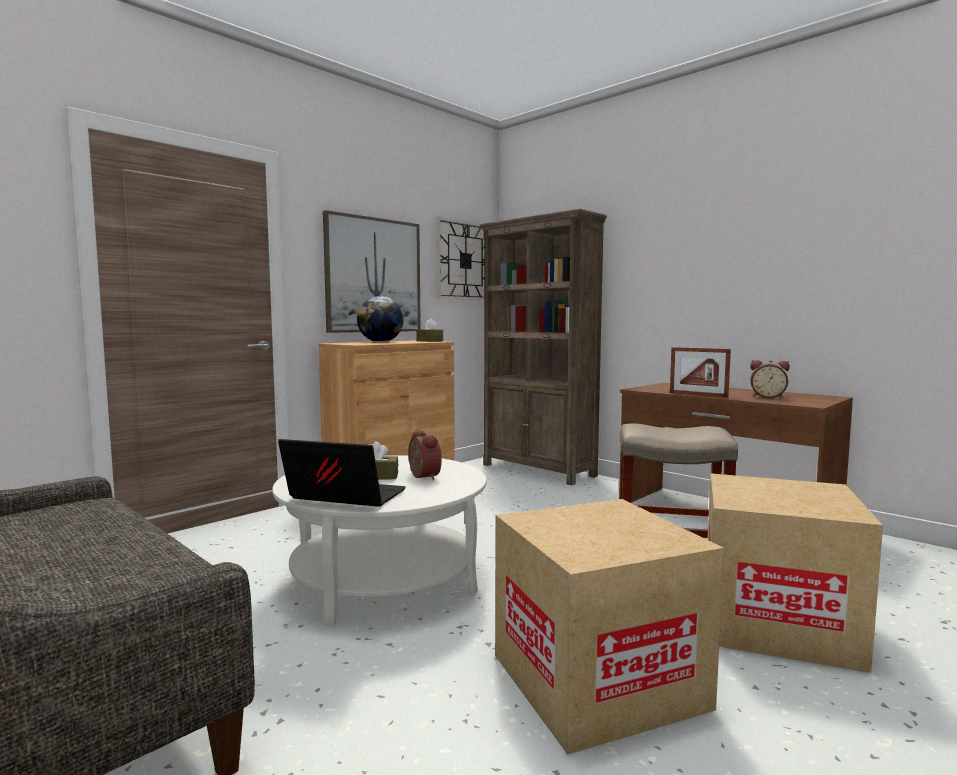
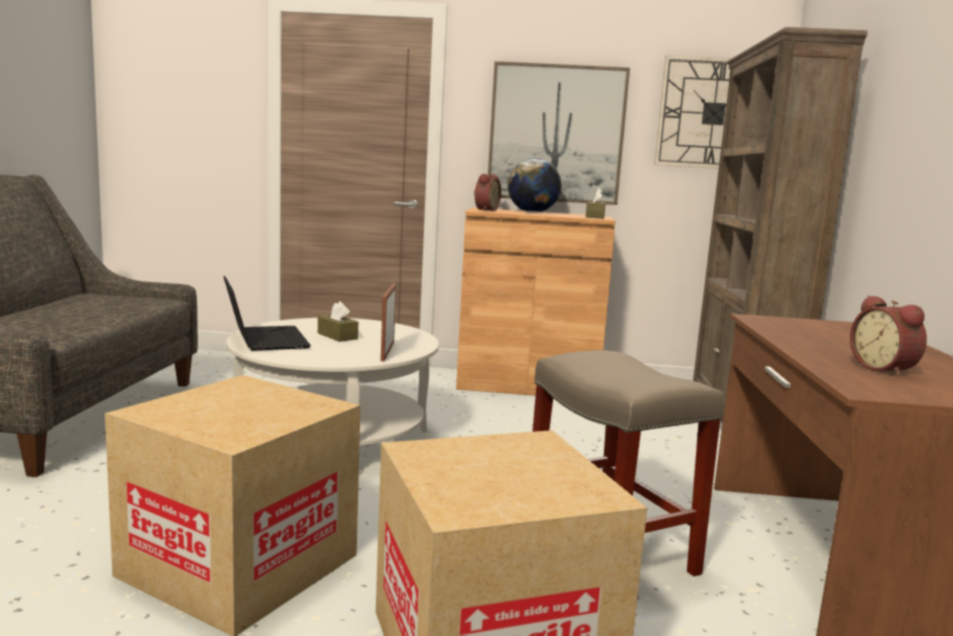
camera: 50 degrees right, 5 degrees up
(422, 476) = (360, 346): alarm clock -> alarm clock (485, 210)
(698, 395) = (782, 340): picture frame -> picture frame (387, 351)

